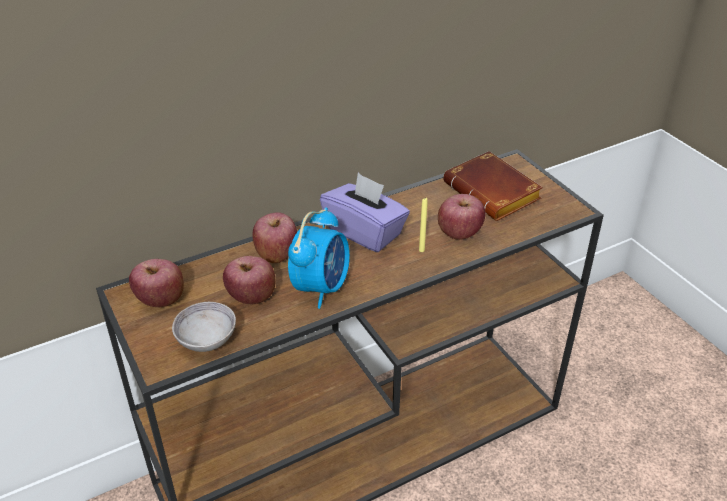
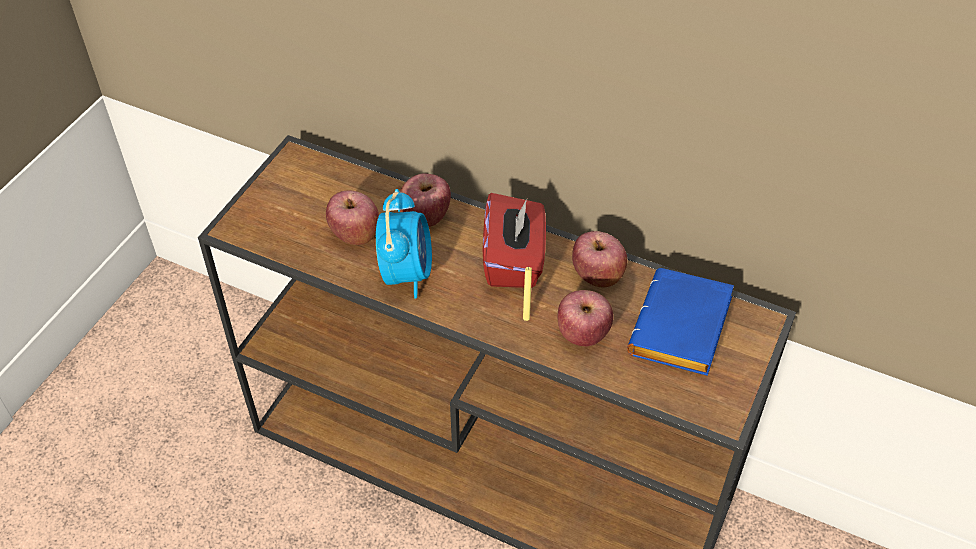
camera: 55 degrees right, 10 degrees up
(161, 300) = (305, 181): apple -> apple (597, 276)
(207, 339) = (281, 237): grey bowl -> none
(321, 287) = (407, 273): alarm clock -> alarm clock turned 75 degrees counterclockwise
(365, 232) = (514, 260): purple tissue box -> red tissue box
(494, 193) = (682, 331): brown book -> blue book

